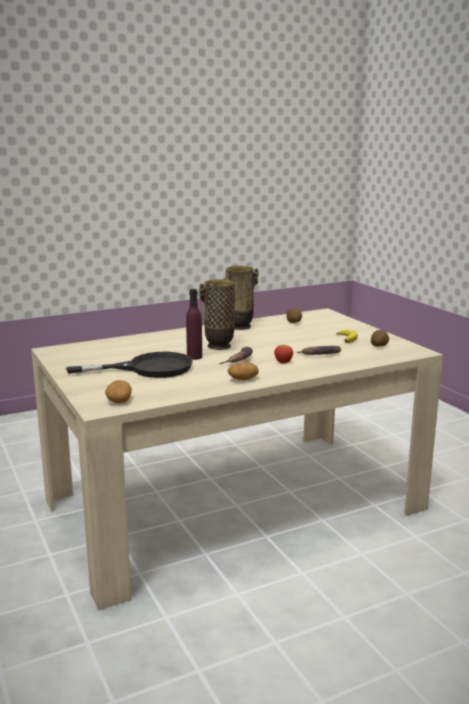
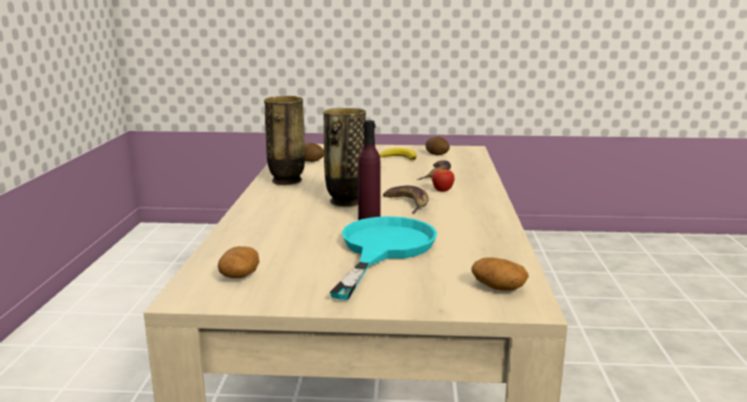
camera: 60 degrees left, 0 degrees up
(148, 368) = (383, 249): black frying pan -> turquoise frying pan
(243, 379) = (480, 215): potato -> potato (239, 275)

